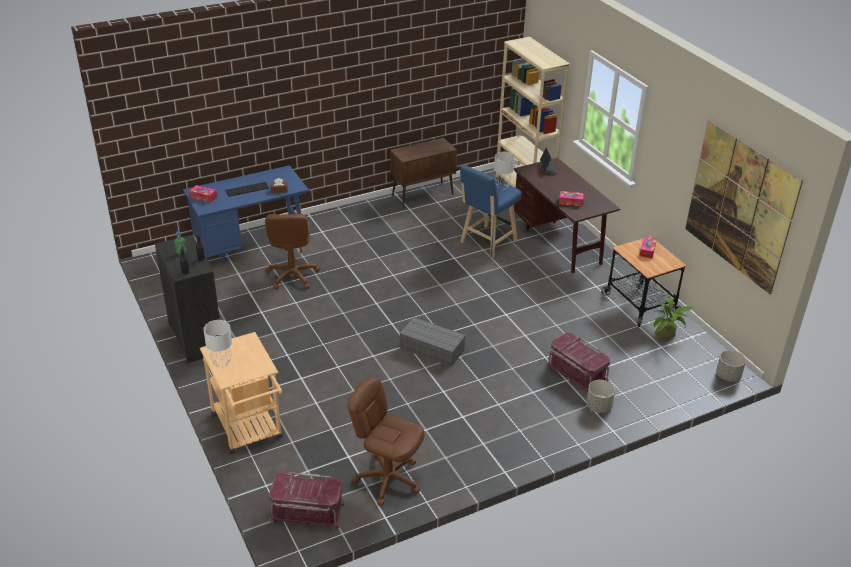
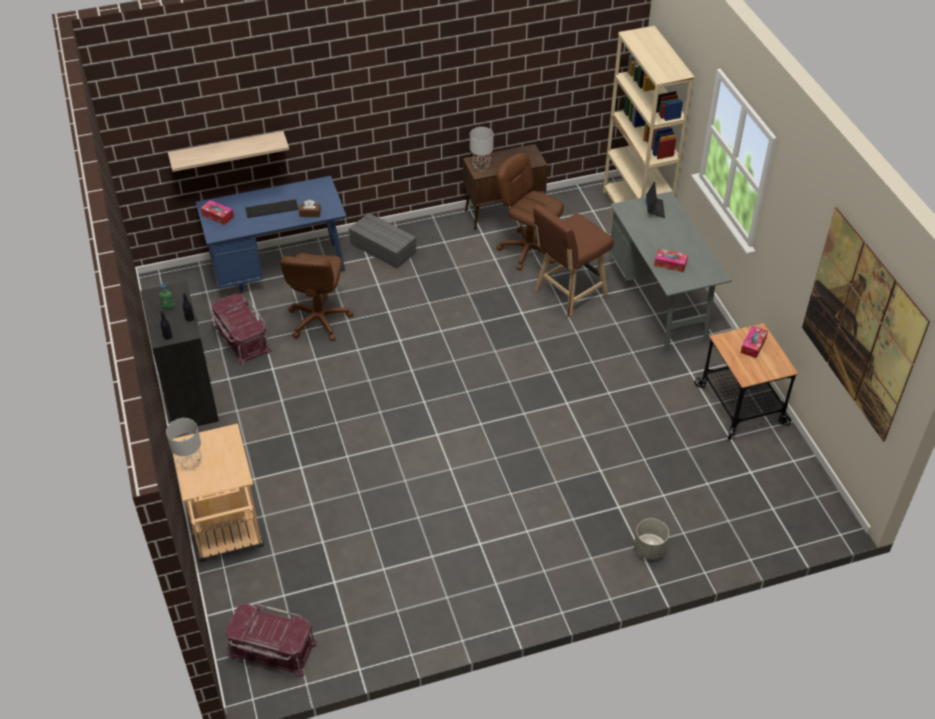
camera: 10 degrees right, 10 degrees up
(209, 145) = (227, 152): none -> shelf
(388, 479) = (373, 618): brown office chair -> brown office chair (528, 250)
(431, 349) = (463, 444): grey storage box -> grey storage box (382, 248)
(486, 243) = (567, 294): blue stool -> brown stool
(502, 186) = (589, 230): grey table lamp -> grey table lamp (481, 167)
(559, 242) = (660, 302): brown desk -> grey desk
(576, 373) = (634, 498): red storage box -> red storage box (241, 339)
(667, 335) = (763, 456): potted plant -> none
(728, 376) = (825, 524): grey planter -> none

